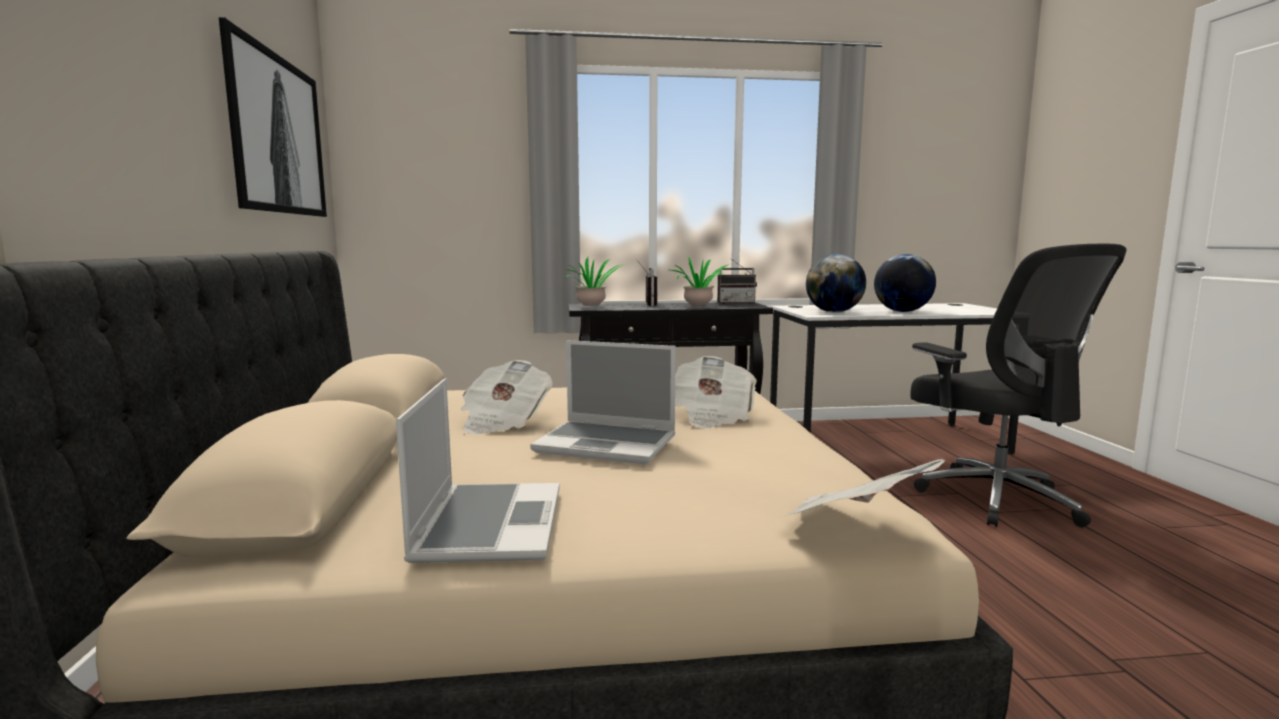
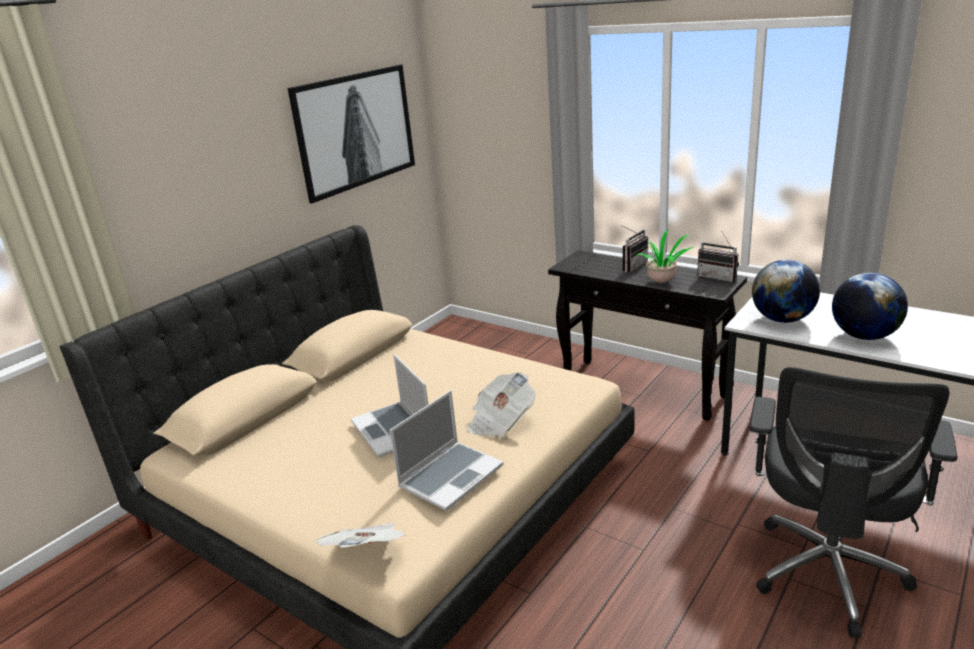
camera: 45 degrees right, 15 degrees up
(488, 524) = (265, 471): laptop -> laptop (451, 476)
(503, 422) = (390, 383): newspaper -> none
(592, 307) = (575, 265): potted plant -> none

